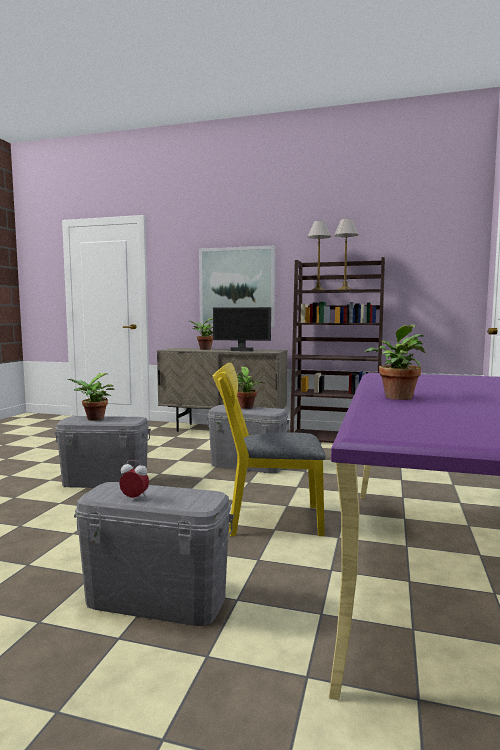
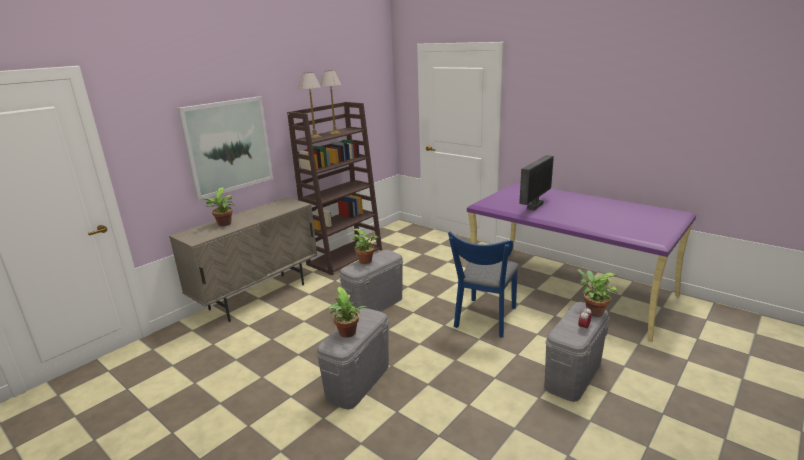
camera: 65 degrees left, 15 degrees up
(242, 351) = (272, 213): monitor -> monitor (534, 206)
(266, 519) = (484, 320): yellow chair -> blue chair
(397, 397) = (572, 218): potted plant -> potted plant (592, 312)

